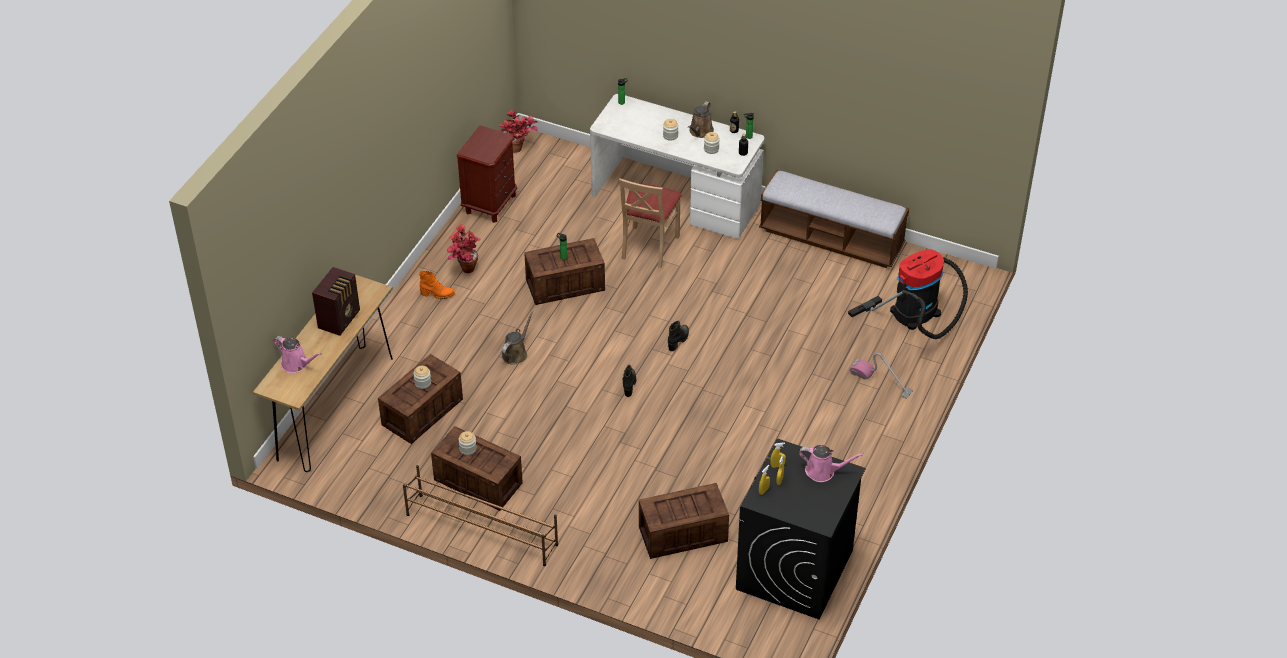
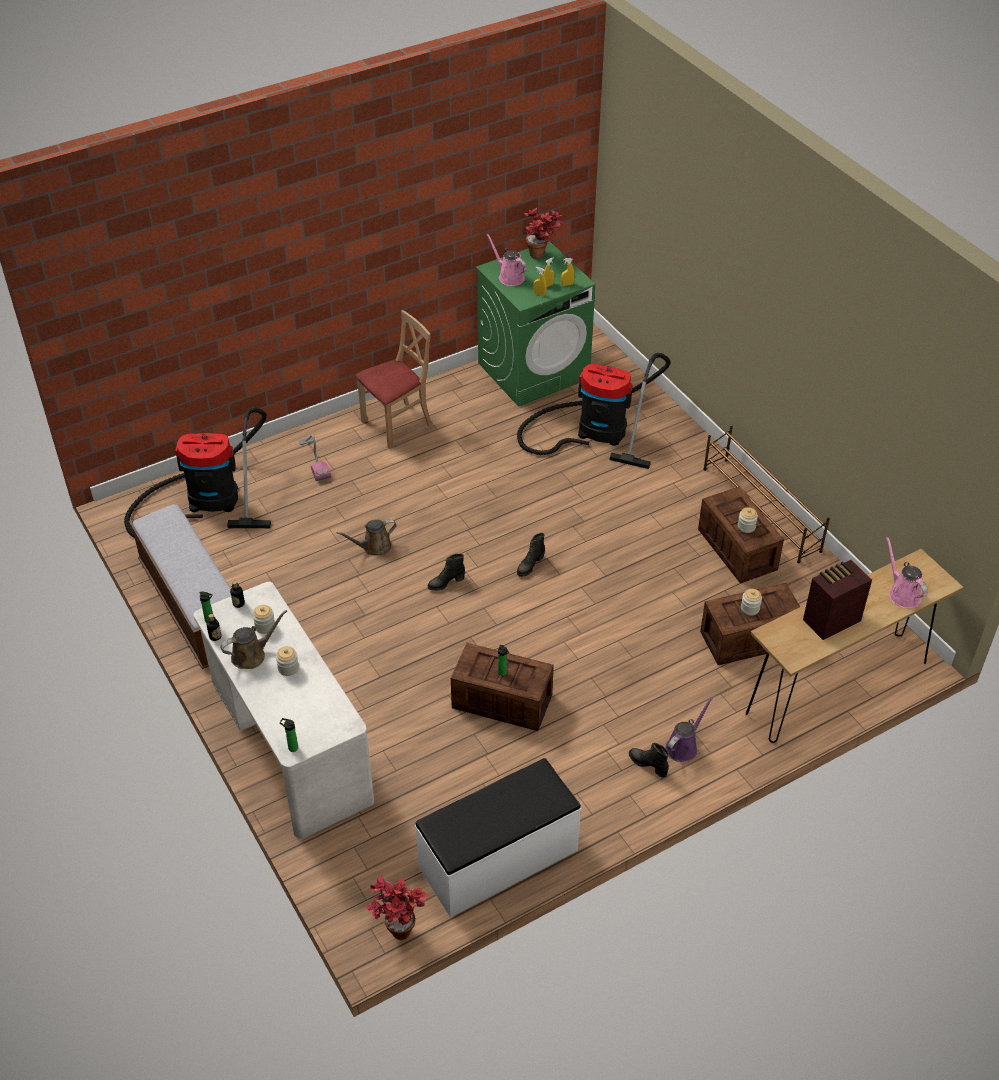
camera: 145 degrees left, 0 degrees up
(421, 316) = (683, 746): none -> purple watering can
(437, 294) = (648, 764): orange boot -> black boot
(464, 271) = (598, 779): potted plant -> potted plant (542, 255)
(490, 204) = (499, 859): brown nightstand -> white bench
(516, 353) = (613, 651): brown watering can -> brown watering can (374, 547)
(649, 246) = (376, 699): beige chair -> beige chair (397, 424)
(681, 534) = (596, 430): crate -> vacuum cleaner
(794, 570) = (534, 370): black washing machine -> green washing machine

